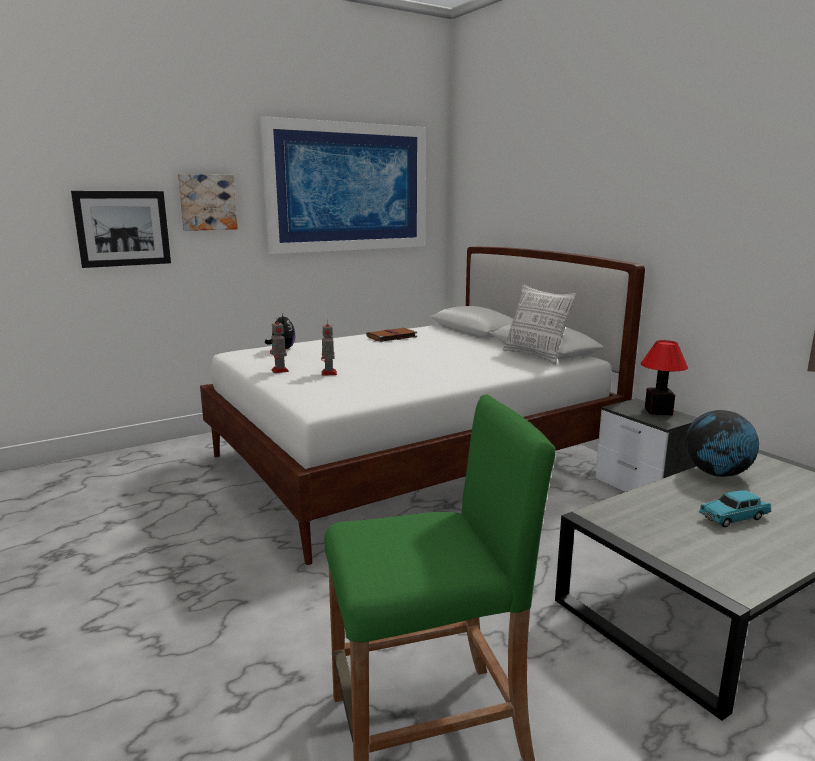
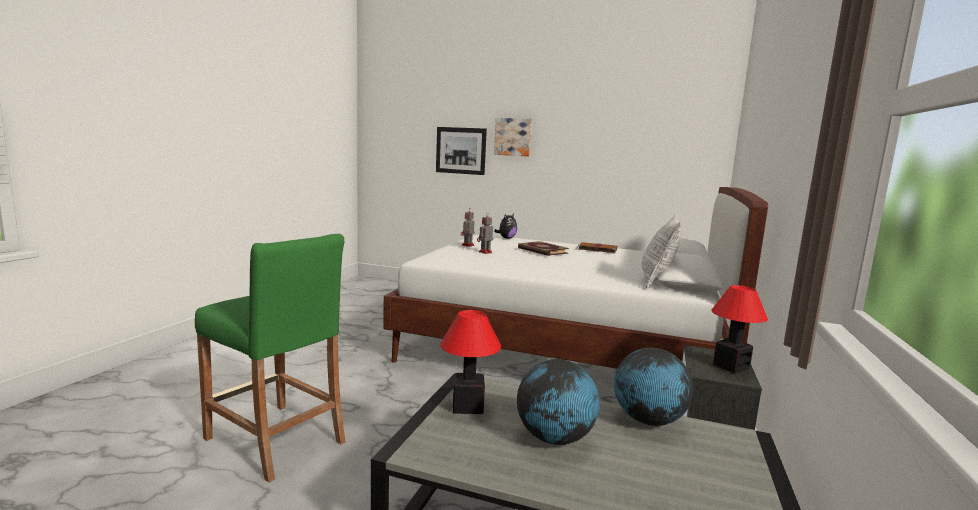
camera: 50 degrees right, 5 degrees down
(348, 187) = (625, 130): picture -> none
(368, 353) = (542, 250): none -> book
(651, 533) = (467, 407): none -> table lamp
(733, 518) = (554, 439): turquoise toy car -> globe

